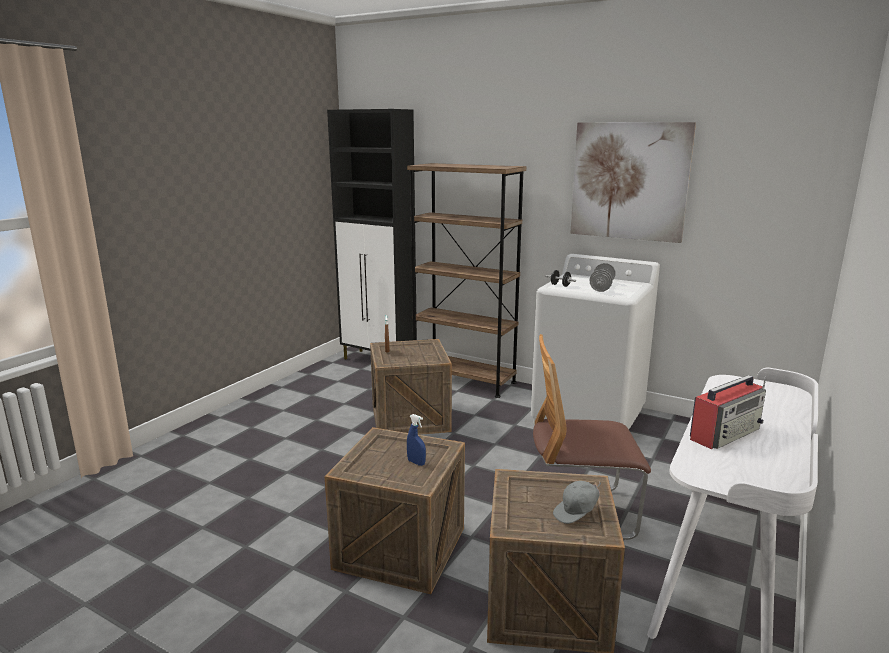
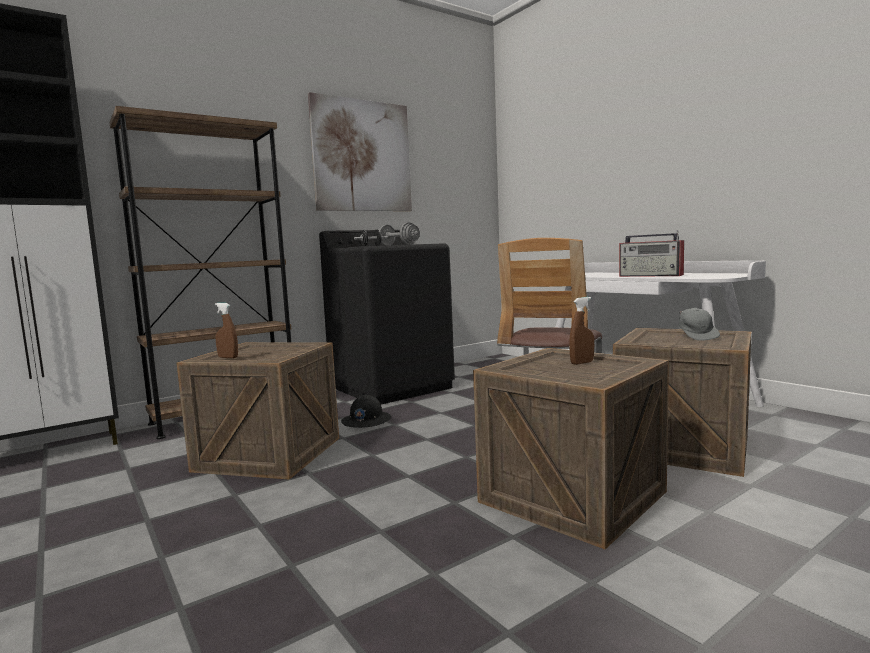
camera: 65 degrees left, 10 degrees down
(416, 462) = (582, 363): blue spray bottle -> brown spray bottle
(493, 430) = (366, 421): none -> black hard hat
(589, 416) = (392, 387): white washing machine -> black washing machine
(725, 433) = (651, 275): radio -> radio turned 135 degrees clockwise

